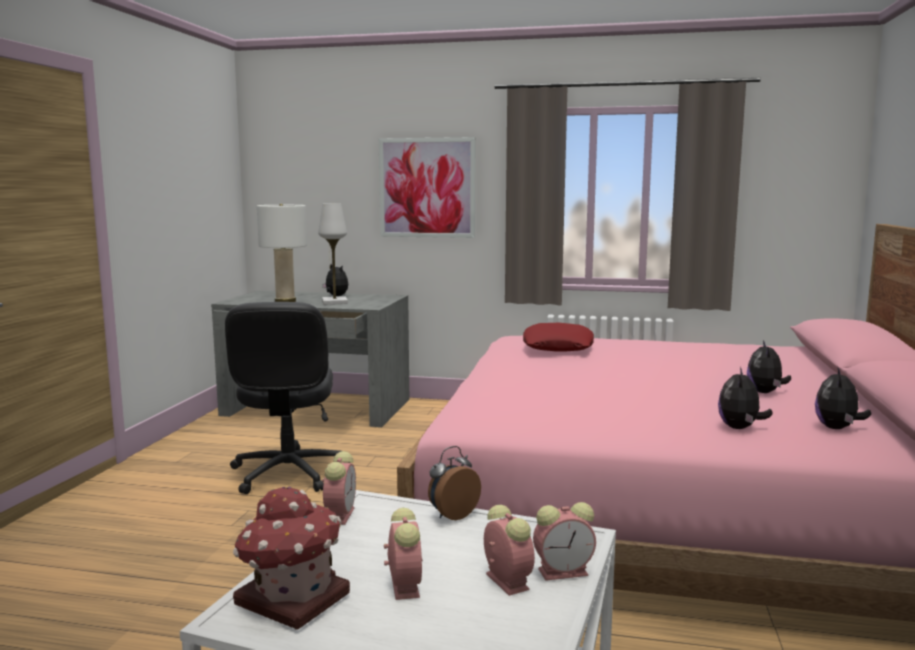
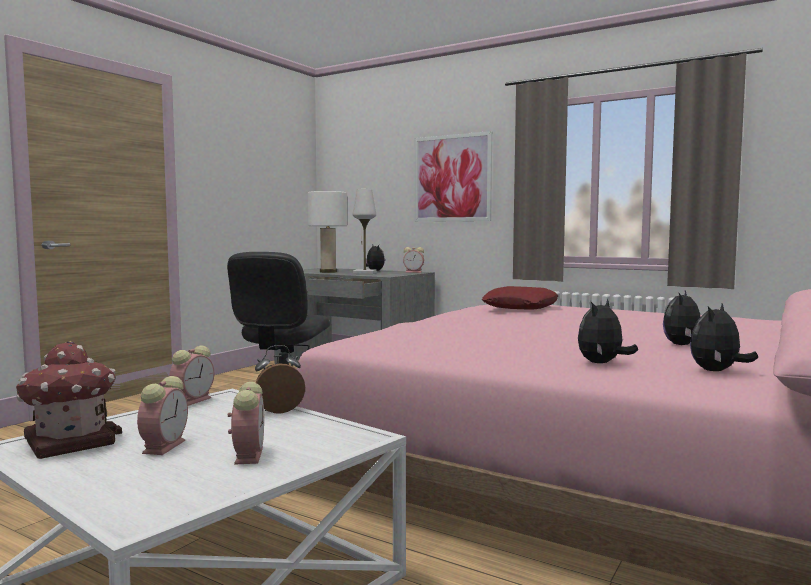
camera: 20 degrees right, 5 degrees down
(564, 571) = (308, 456): alarm clock -> alarm clock (414, 272)

